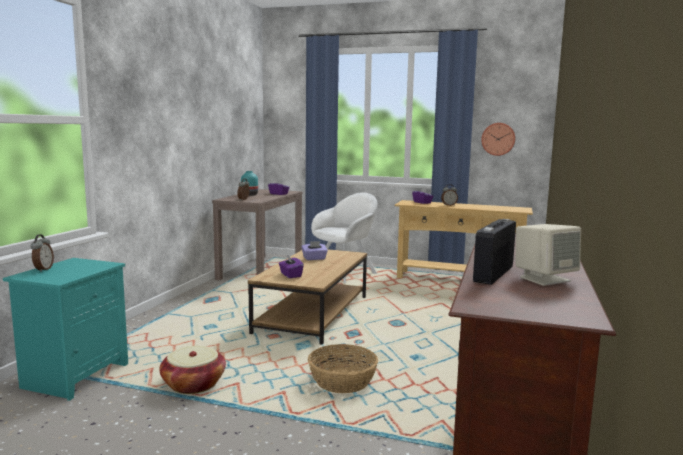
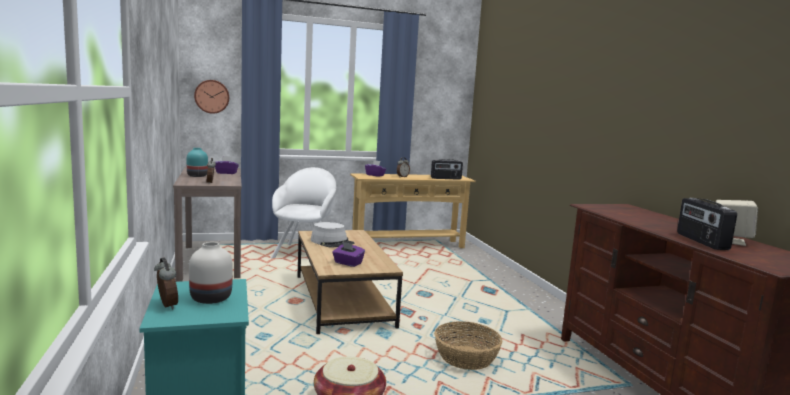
camera: 35 degrees left, 0 degrees up
(76, 270) = (212, 298): none -> white vase
(314, 258) = (332, 242): purple tissue box -> grey hat
(498, 139) = (430, 115): wall clock -> wall clock (212, 96)
(498, 209) = (446, 178): none -> radio

